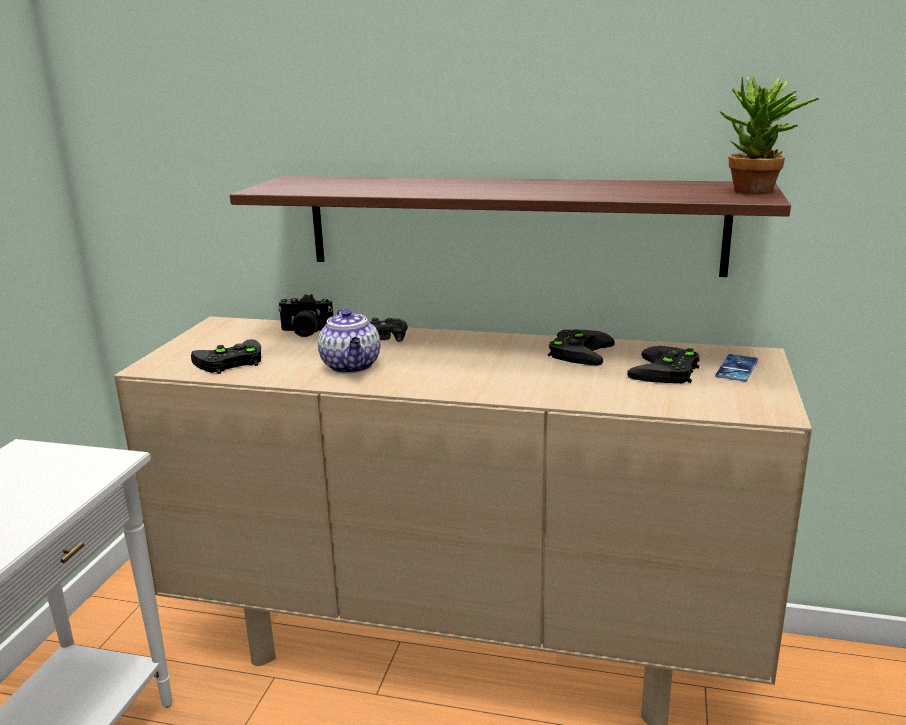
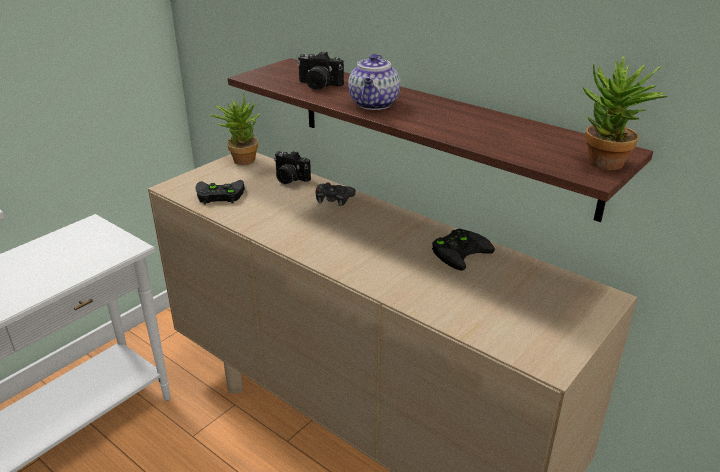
camera: 25 degrees right, 10 degrees up
(217, 326) = (240, 159): none -> potted plant
(352, 367) = (288, 221): teapot -> teapot (374, 104)
(360, 186) = (318, 85): none -> camera
(667, 372) = (507, 293): black game controller -> none
(736, 368) = (570, 307): phone -> none

